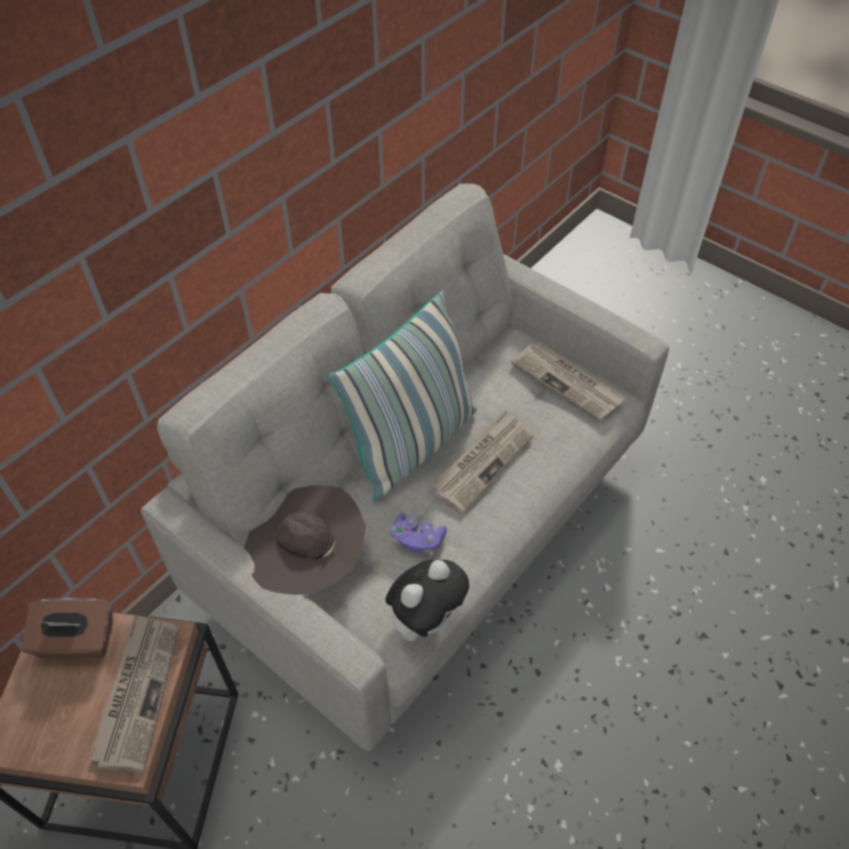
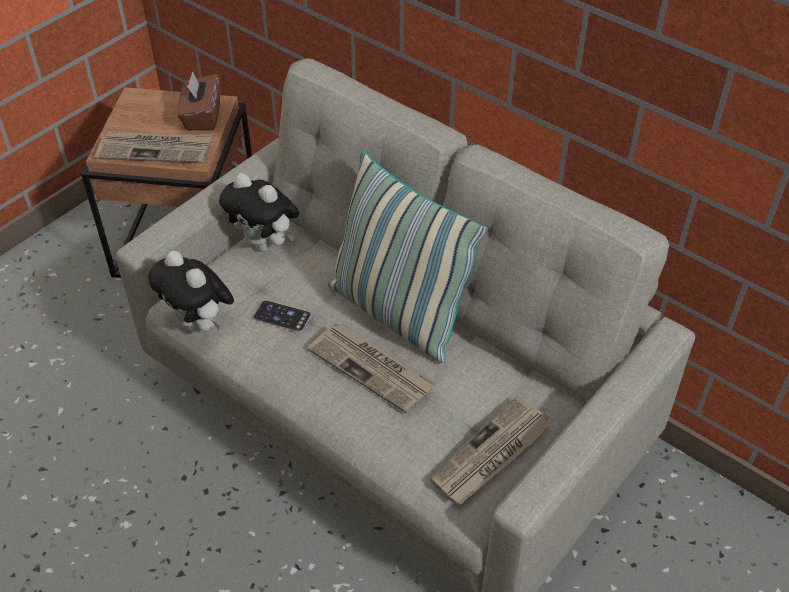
camera: 90 degrees right, 5 degrees down
(309, 563) = (265, 244): brown hat -> plush toy
(417, 540) = (282, 316): purple game controller -> phone

